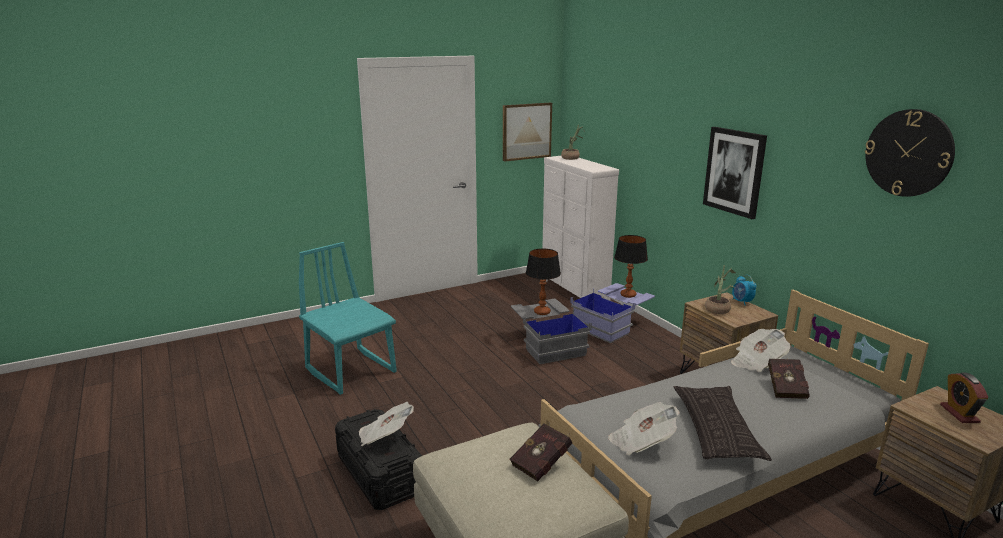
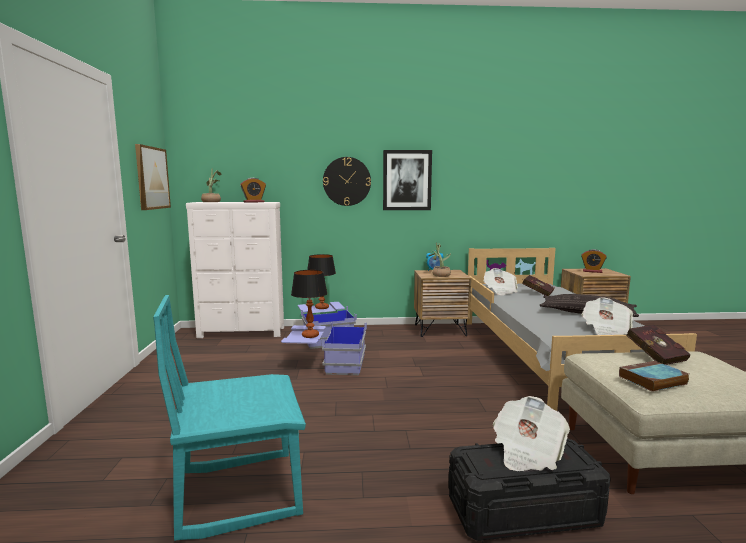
camera: 65 degrees left, 10 degrees down
(465, 457) = (652, 380): none -> book
(547, 344) = (326, 364): grey storage box -> blue storage box
(587, 167) = (254, 202): none -> alarm clock
(908, 153) = (527, 147): wall clock -> wall clock (347, 181)

